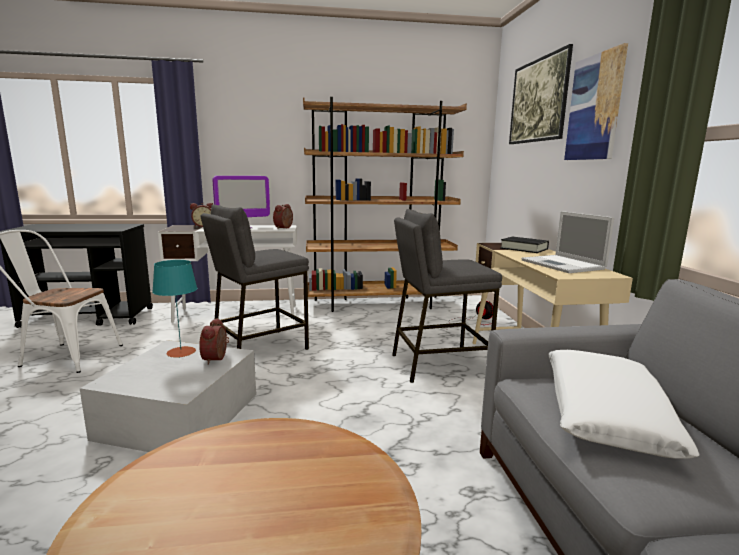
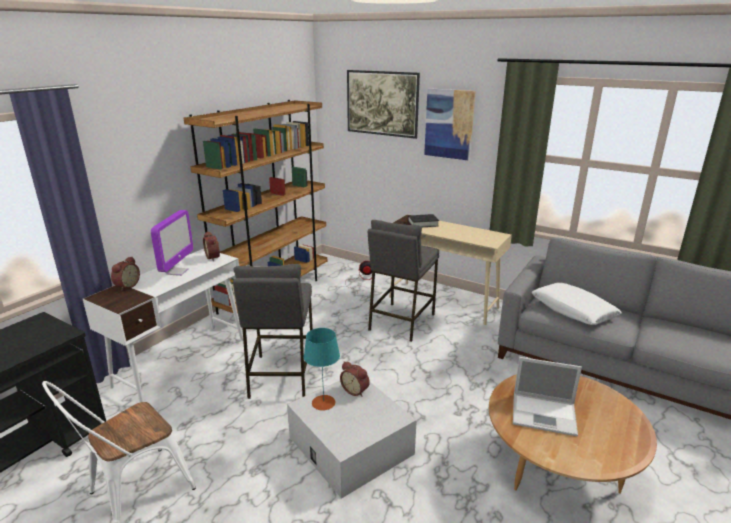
camera: 50 degrees left, 10 degrees up
(563, 265) = (472, 234): laptop -> laptop (545, 414)

